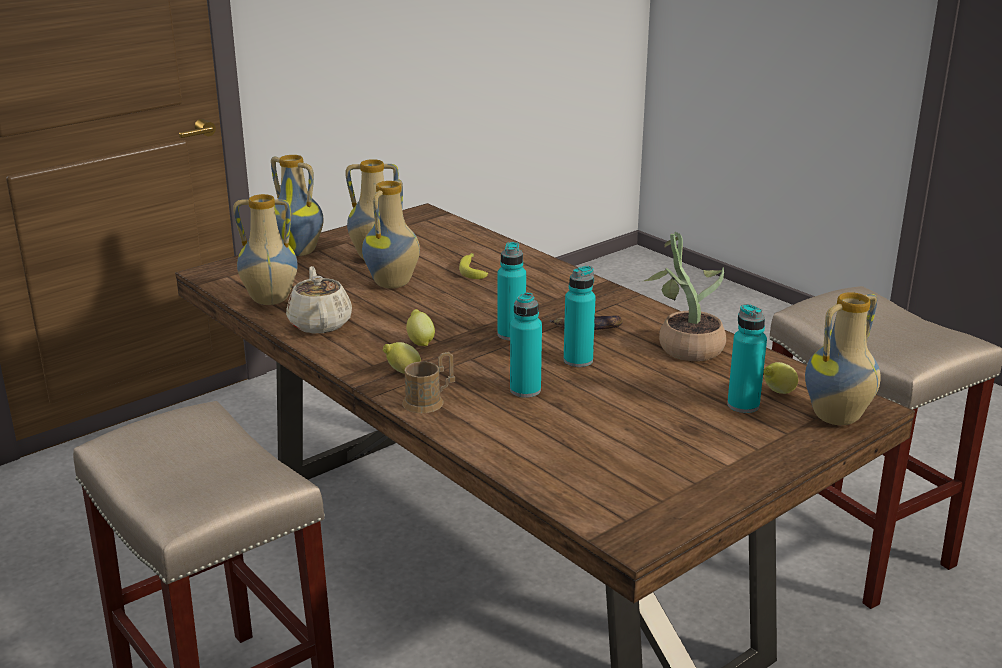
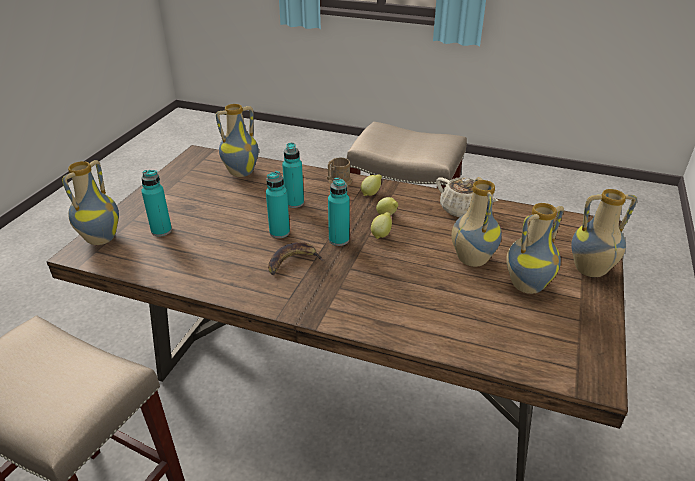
camera: 150 degrees right, 10 degrees up
(269, 300) = (520, 216): vase -> vase (241, 172)
(473, 270) = (436, 299): banana -> none
(683, 346) = (215, 268): potted plant -> none
(777, 393) = (140, 246): lemon -> lemon (381, 234)

